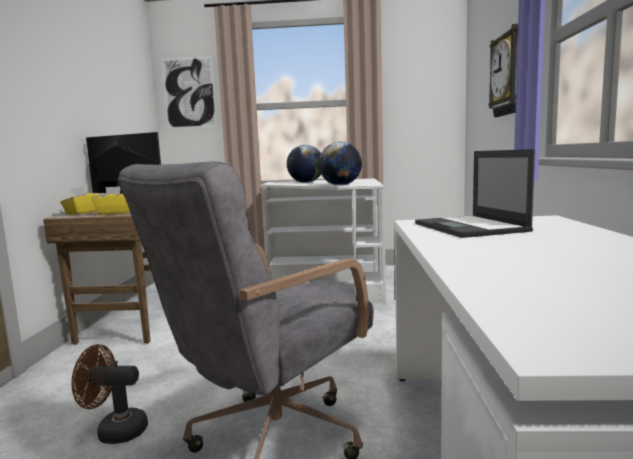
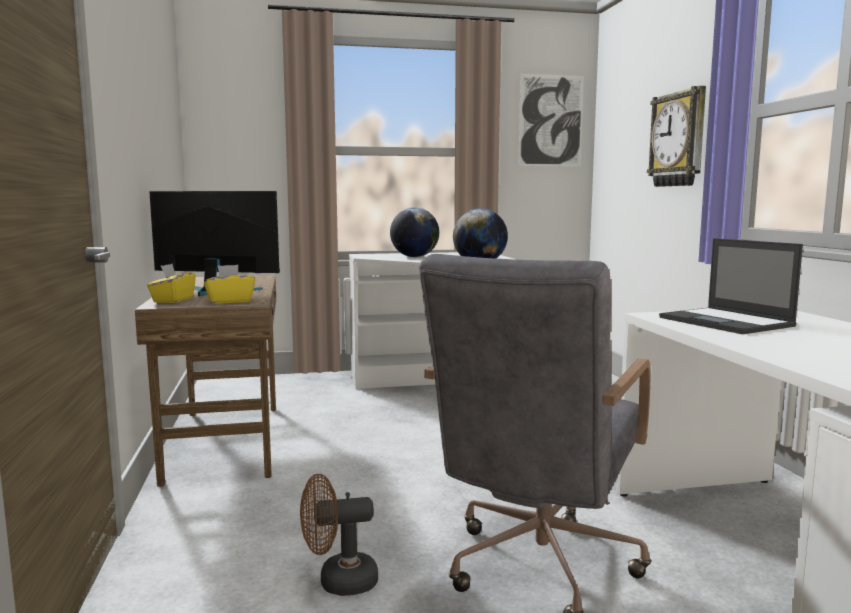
camera: 15 degrees left, 0 degrees up
(189, 92) = (236, 125): picture -> picture (551, 120)

